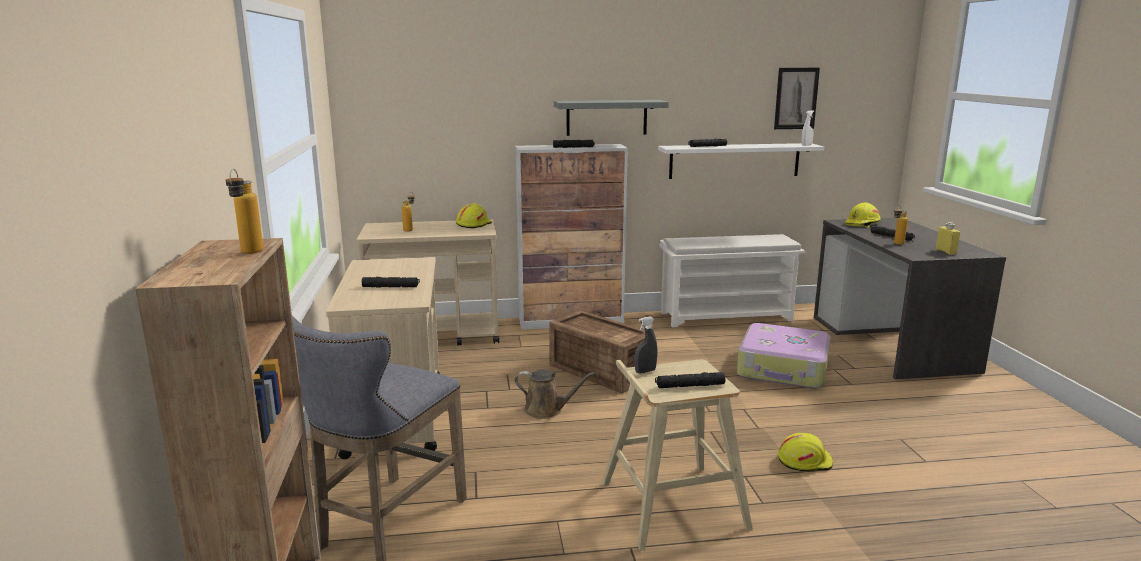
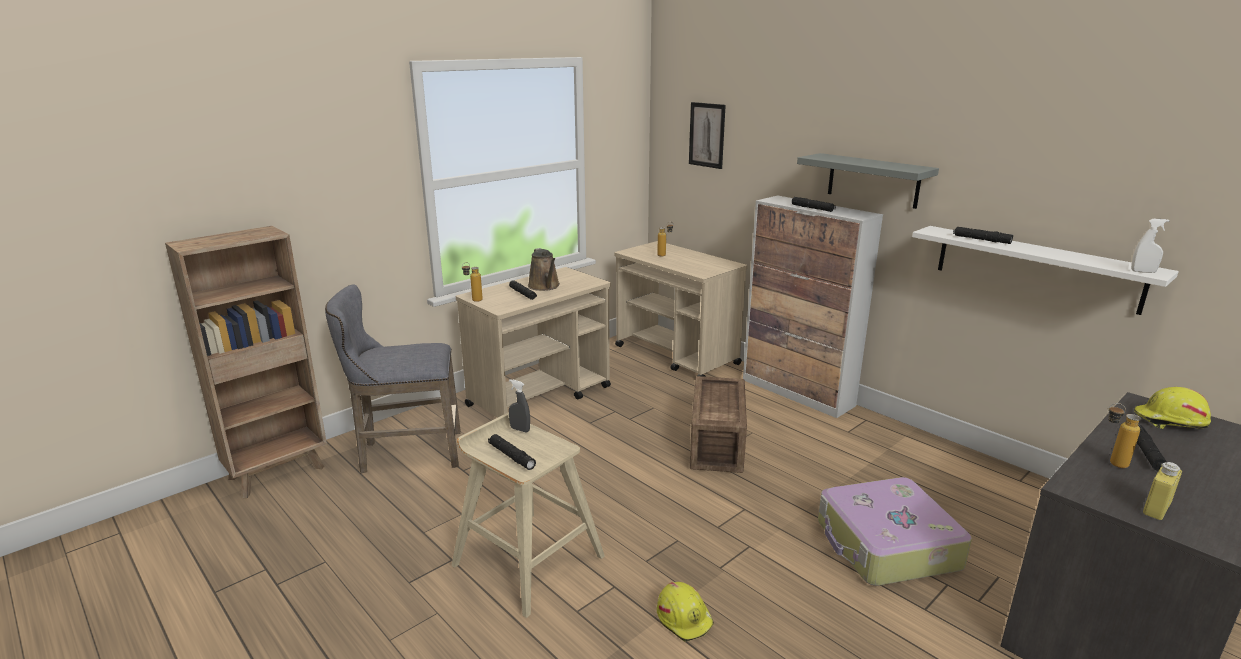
camera: 55 degrees right, 5 degrees up
(249, 253) = (244, 238): bottle -> bottle (473, 301)
(473, 224) = (717, 264): yellow hard hat -> none
(547, 410) = (615, 447): brown watering can -> brown watering can (545, 286)
(727, 316) = (968, 466): white shoe rack -> none
(796, 98) = (1160, 195): picture -> picture (707, 135)

